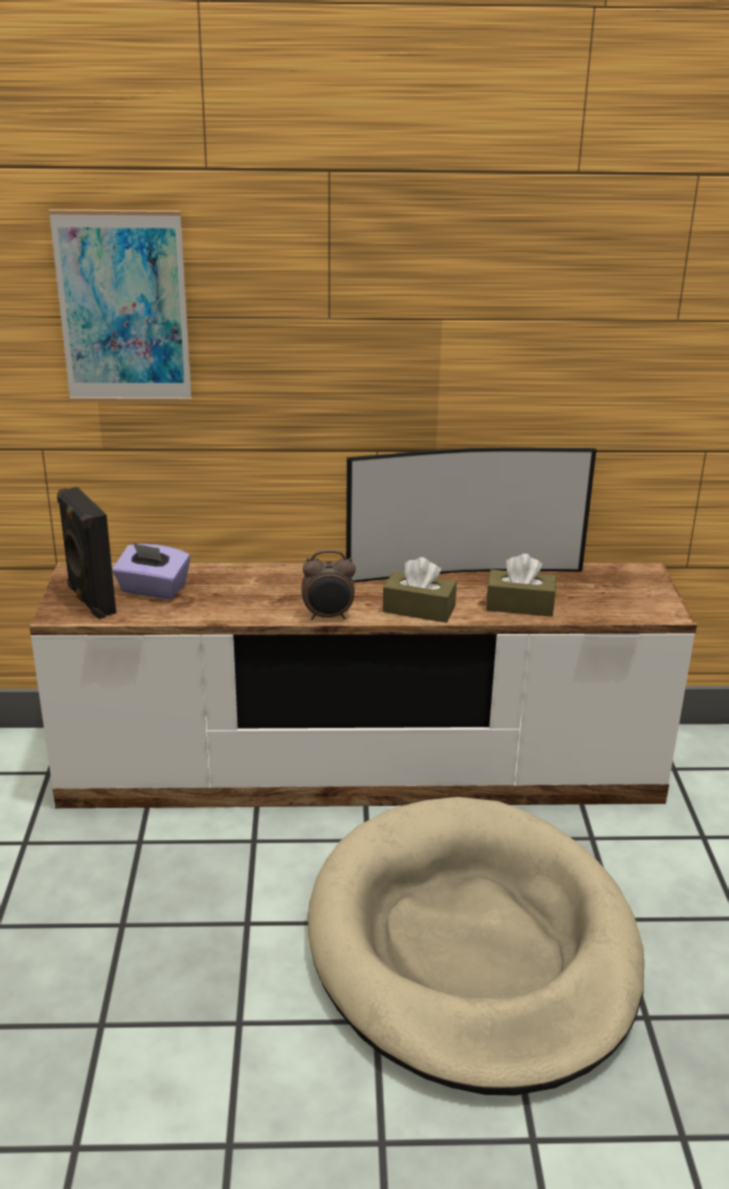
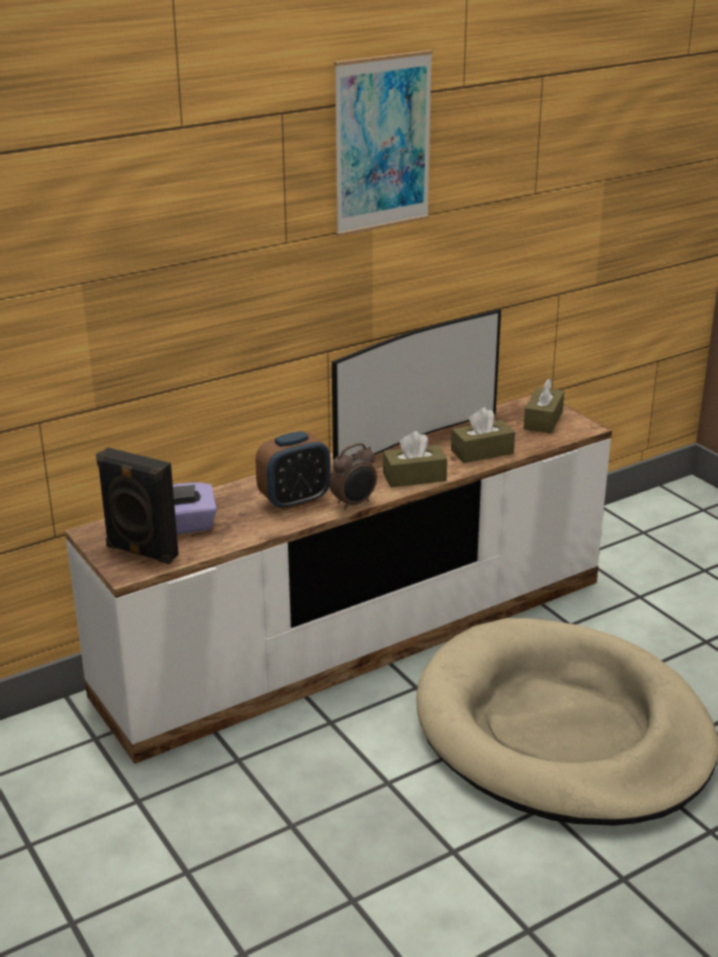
camera: 30 degrees left, 0 degrees up
(123, 308) = (116, 269): picture -> picture (382, 143)
(277, 596) = (294, 500): none -> alarm clock
(627, 592) = (543, 420): none -> brown tissue box

